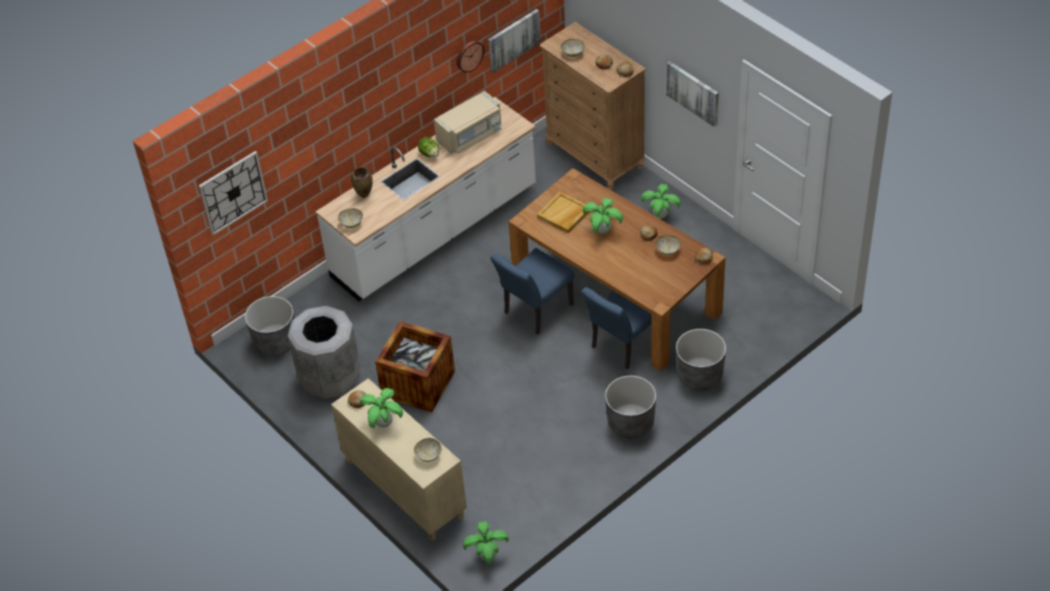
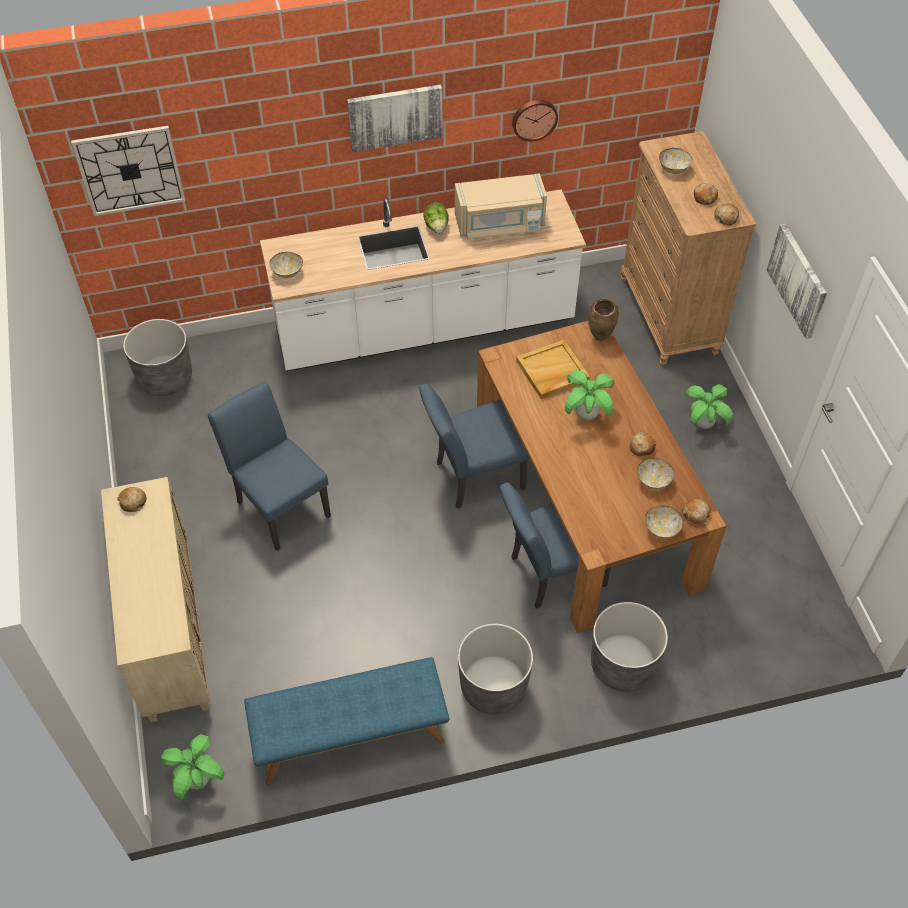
camera: 25 degrees right, 5 degrees up
(330, 377) = (190, 448): grey trash can -> none
(364, 196) = (326, 246): brown vase -> brown vase (600, 338)
(384, 423) = (139, 547): potted plant -> none
(418, 384) = (279, 504): crate -> blue chair
(429, 455) = (158, 621): bowl -> bowl (662, 529)
(513, 39) = (608, 123): picture -> picture (395, 116)
(563, 490) = (350, 737): none -> blue bench

